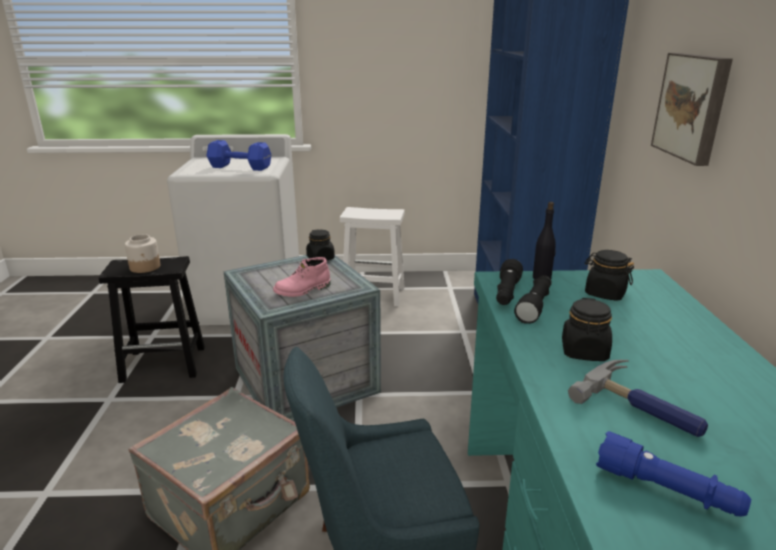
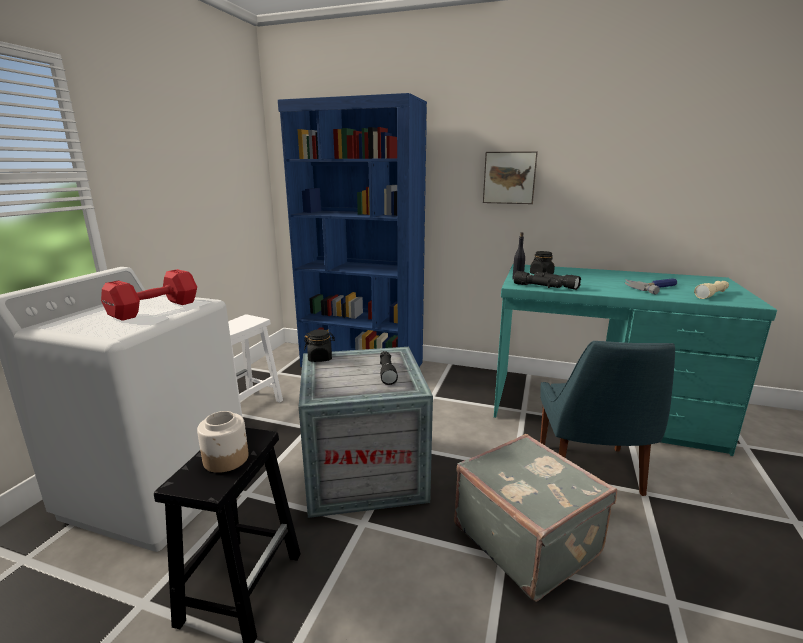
camera: 70 degrees left, 5 degrees down
(241, 167) = (157, 309): blue dumbbell -> red dumbbell
(303, 290) = (386, 372): pink boot -> black flashlight
(584, 351) = (607, 286): black jar -> none
(667, 491) = (712, 295): blue flashlight -> beige flashlight

